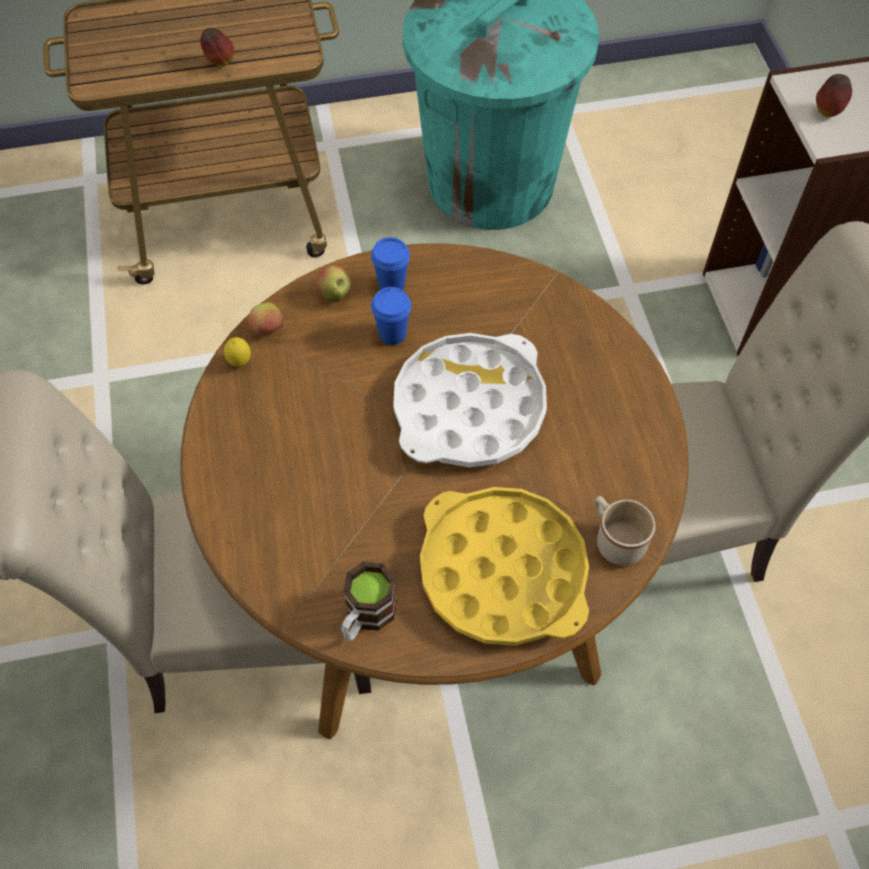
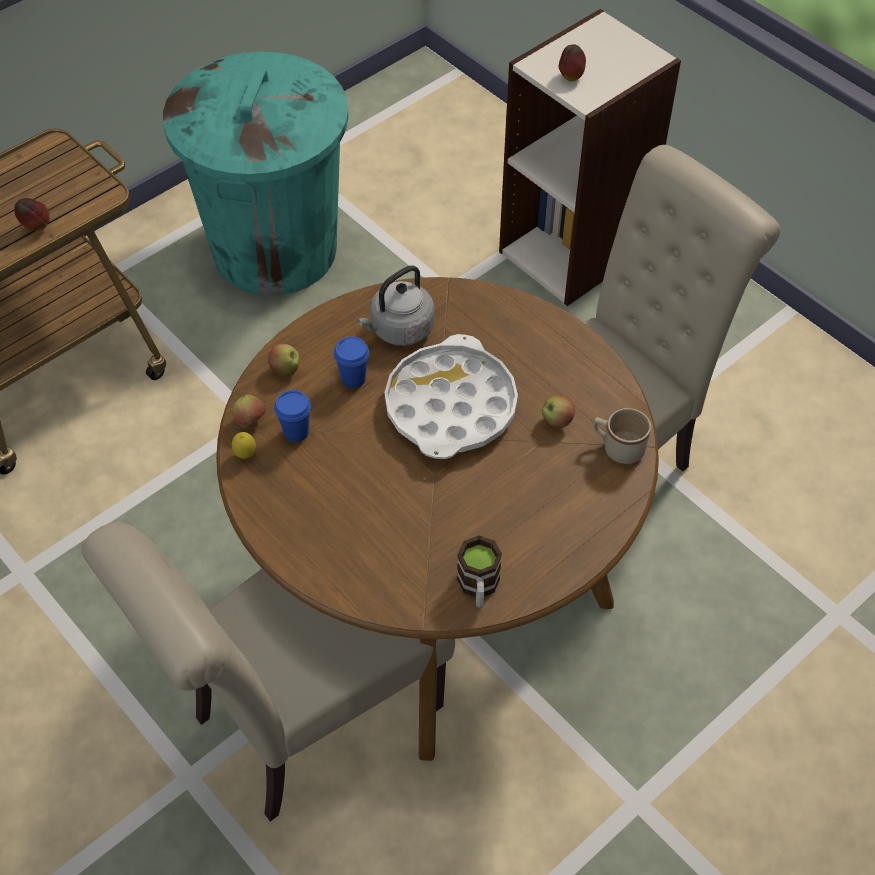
camera: 30 degrees left, 5 degrees down
(392, 285) = (326, 342): blue cup -> blue cup (296, 432)
(471, 304) = (399, 330): none -> grey kettle
(502, 571) = (555, 508): yellow tray -> none
(568, 477) = (557, 421): none -> apple

